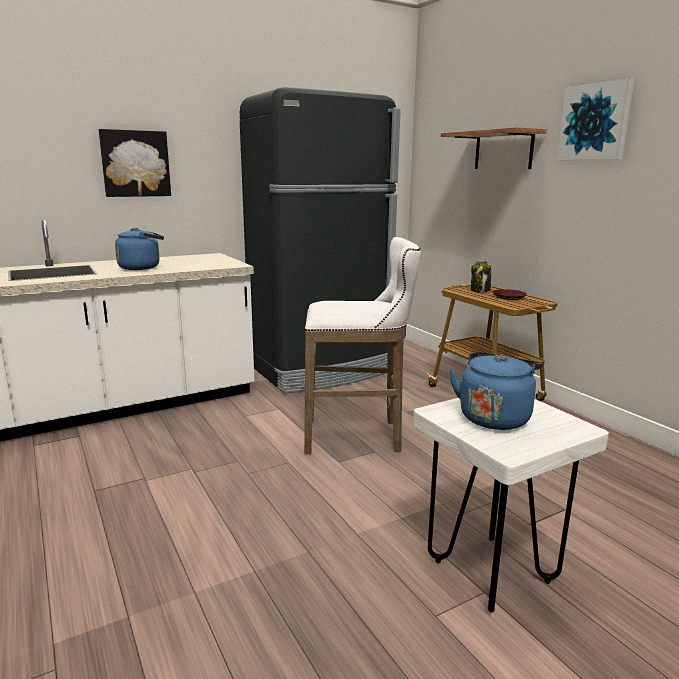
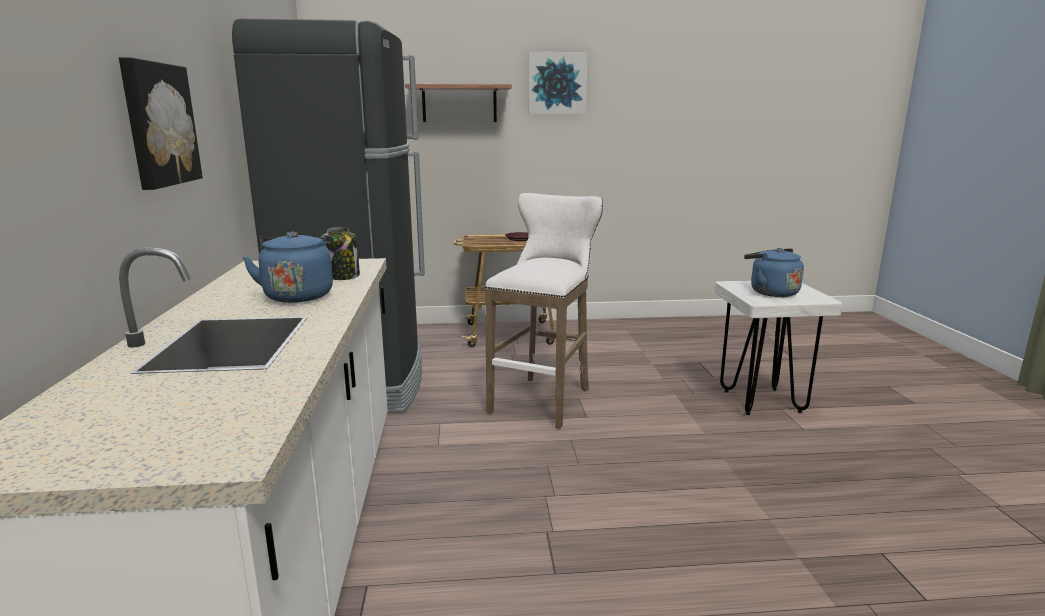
camera: 65 degrees left, 0 degrees up
(480, 290) = (486, 240): jar -> jar (343, 276)

